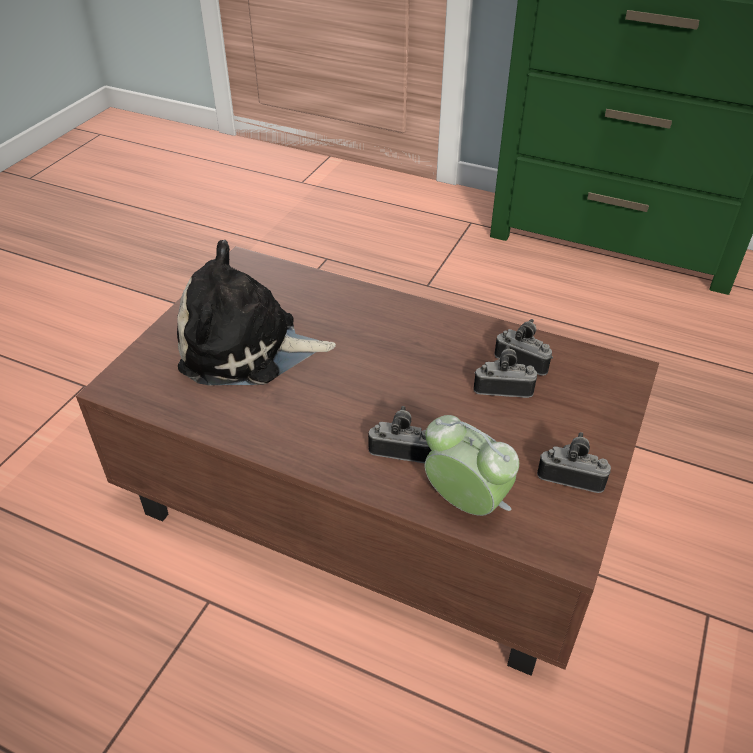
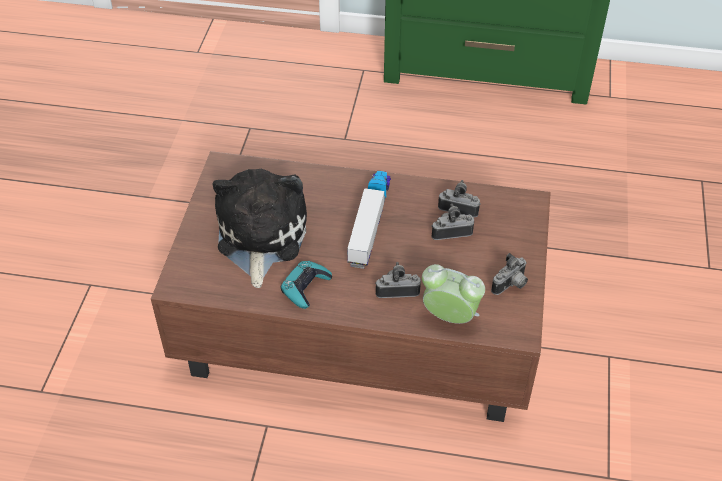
camera: 15 degrees left, 5 degrees up
(247, 348) = (260, 237): plush toy -> plush toy turned 105 degrees clockwise
(277, 421) = (305, 287): none -> turquoise game controller
(396, 357) = (370, 223): none -> toy truck
(571, 476) = (511, 285): camera -> camera turned 135 degrees clockwise

